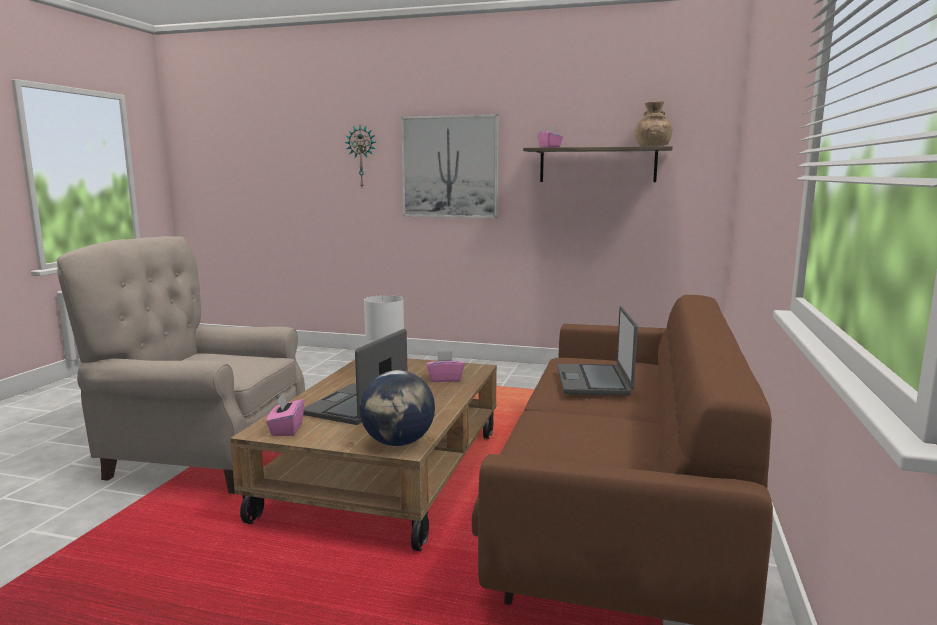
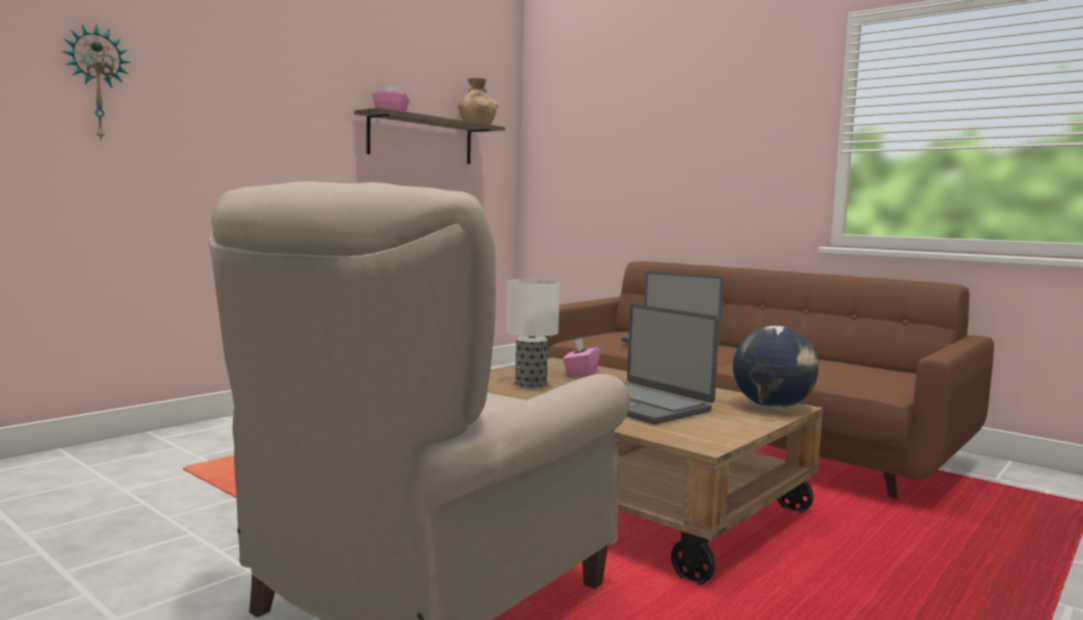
camera: 65 degrees left, 5 degrees down
(286, 429) = (703, 434): pink tissue box -> none
(449, 167) = (253, 121): picture -> none

